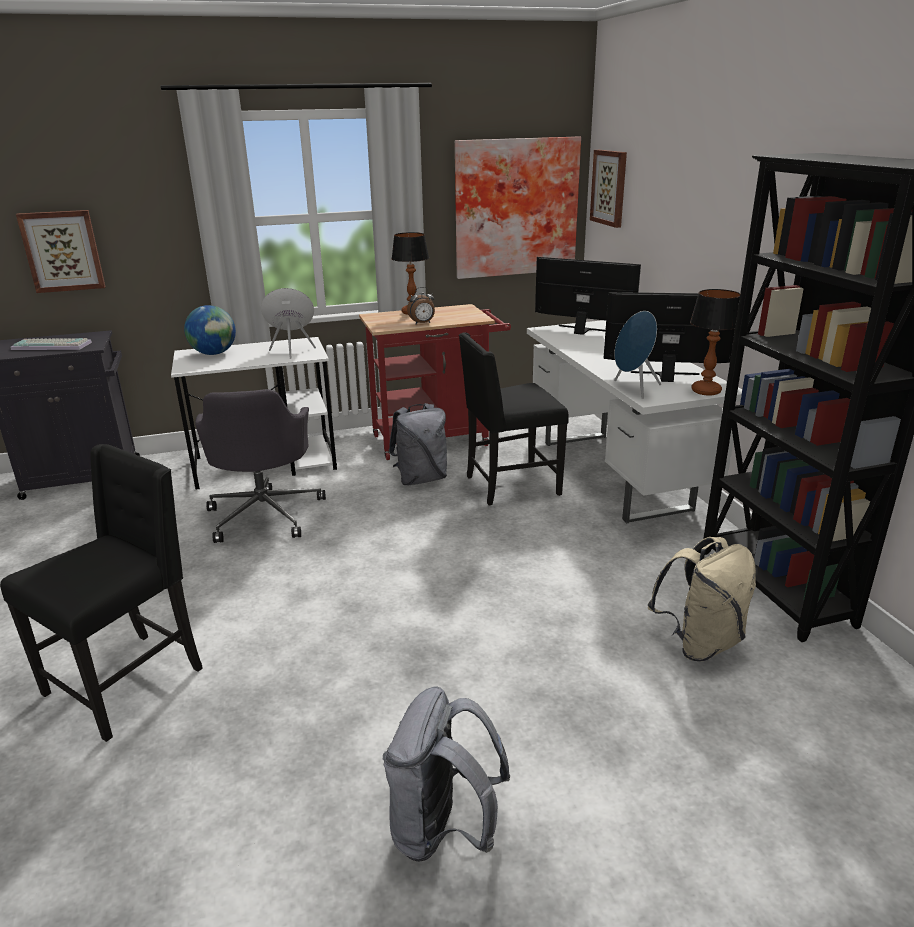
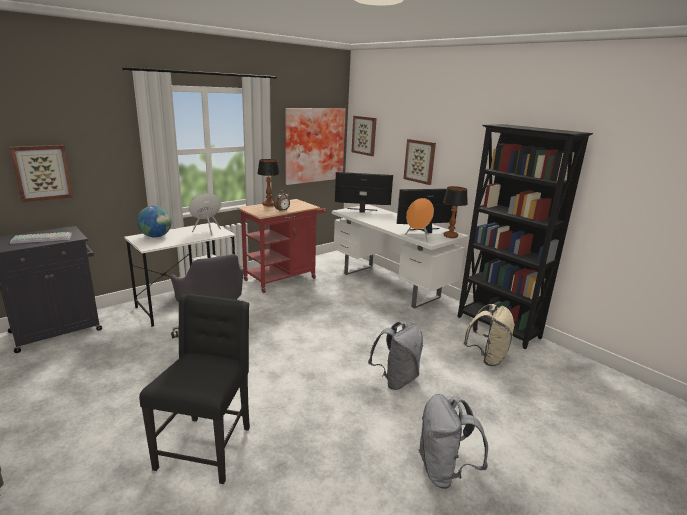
camera: 25 degrees left, 5 degrees down
(421, 479) = (292, 301): grey backpack -> grey backpack (396, 380)
(510, 485) = (343, 298): black chair -> none
(633, 389) = (418, 238): blue speaker -> orange speaker
(684, 237) = (420, 161): none -> picture

